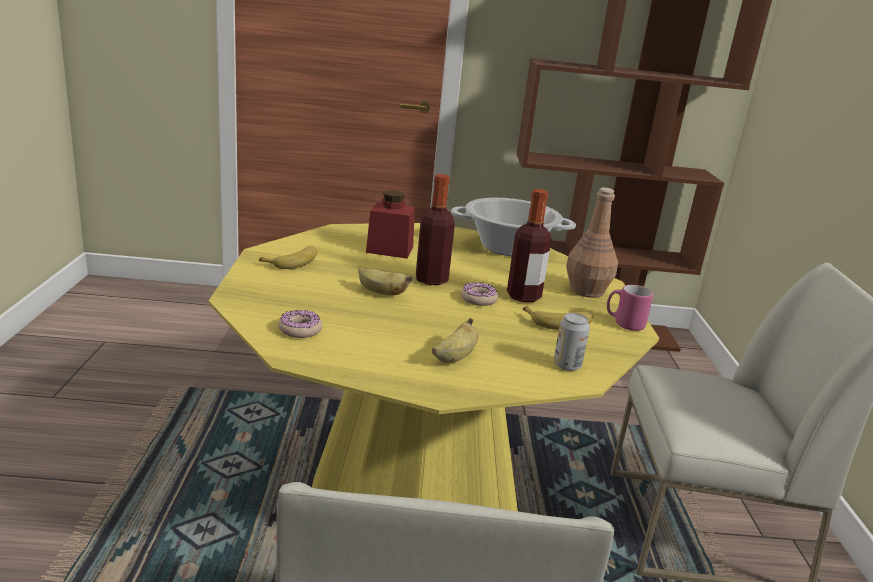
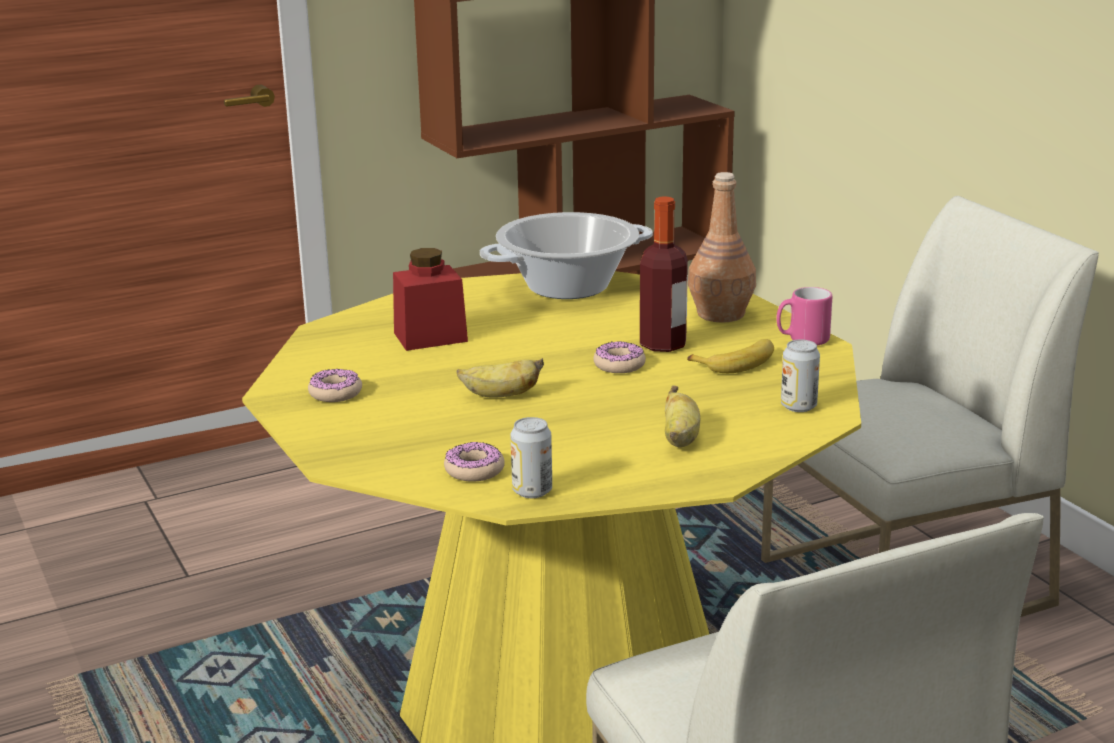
camera: 25 degrees left, 0 degrees up
(293, 262) = (335, 393): banana -> donut
(314, 355) = (532, 491): none -> can
(431, 280) = (535, 359): bottle -> none

